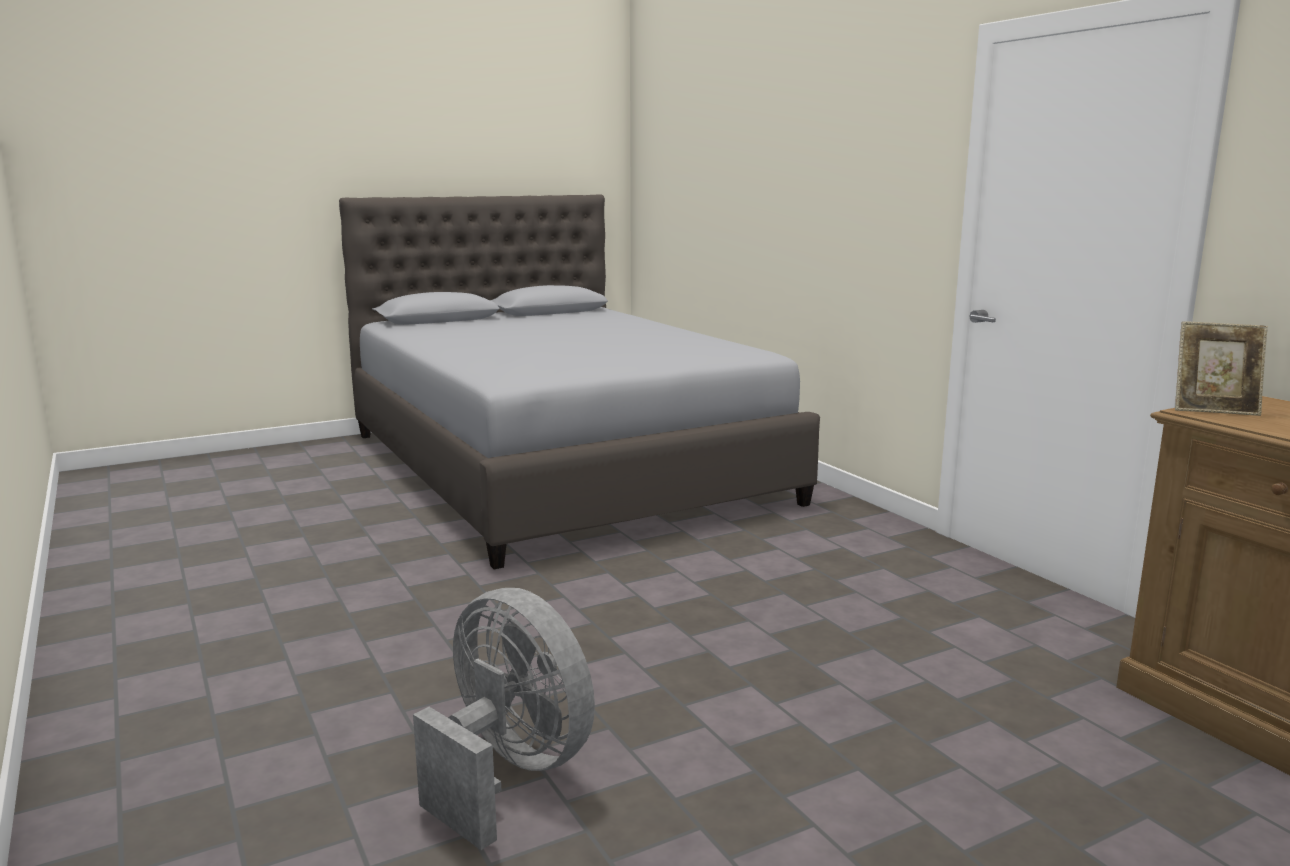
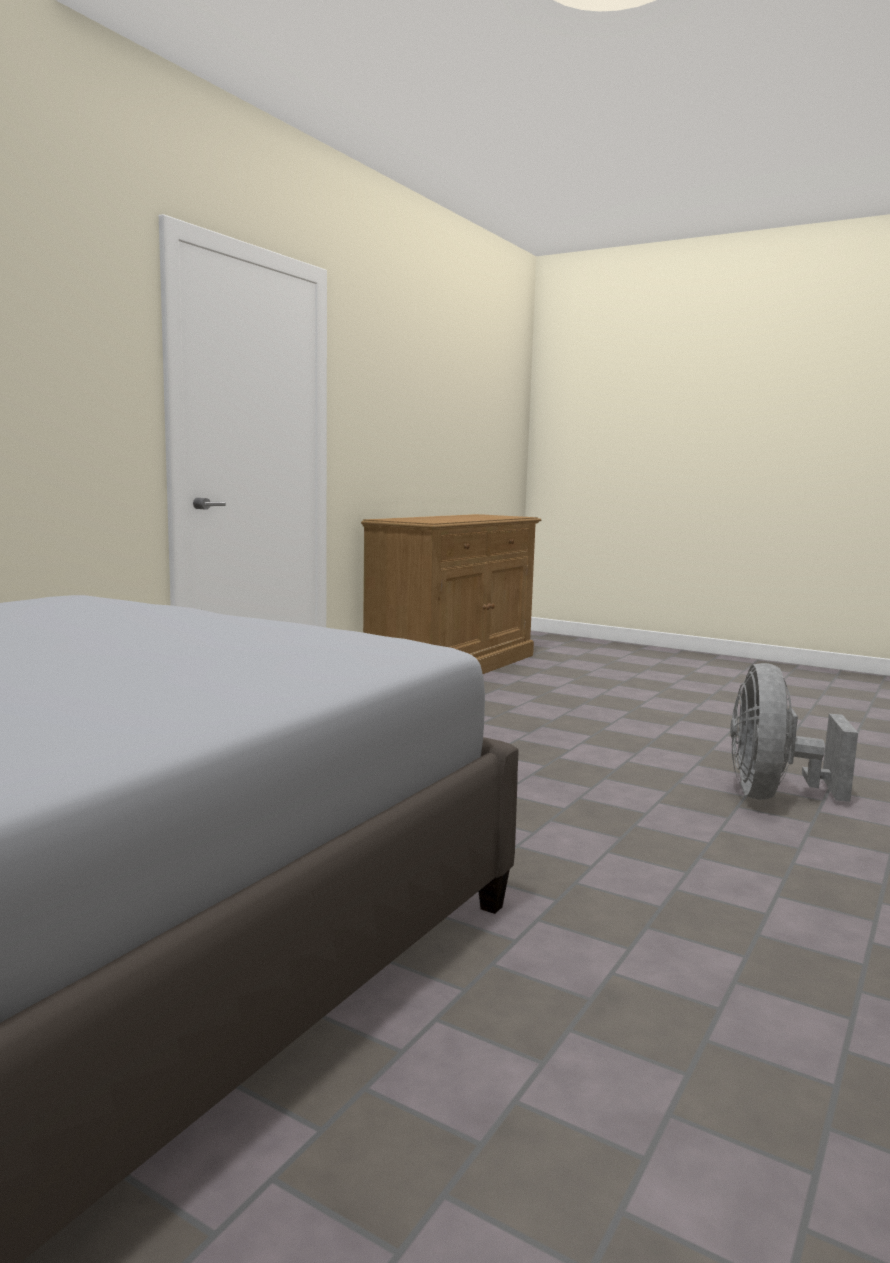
camera: 120 degrees left, 5 degrees down
(1214, 410) = (420, 521): picture frame -> none

